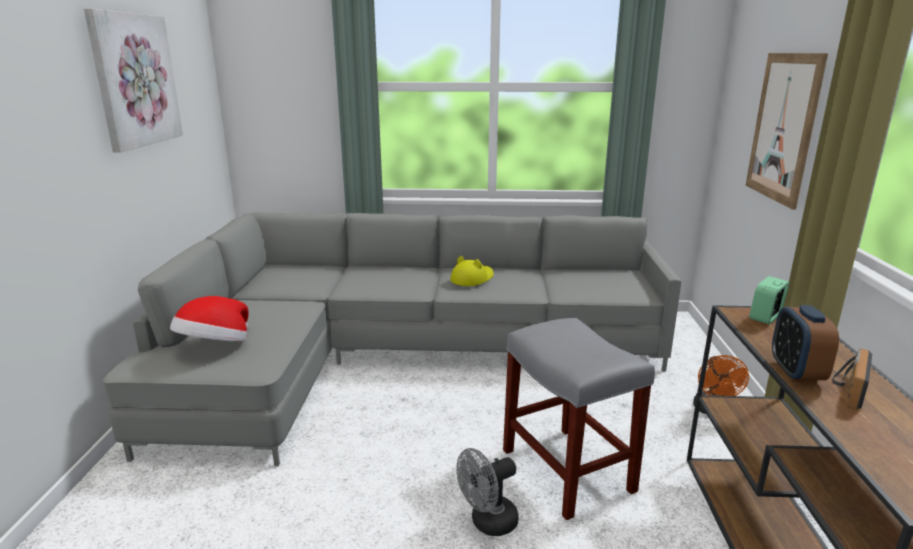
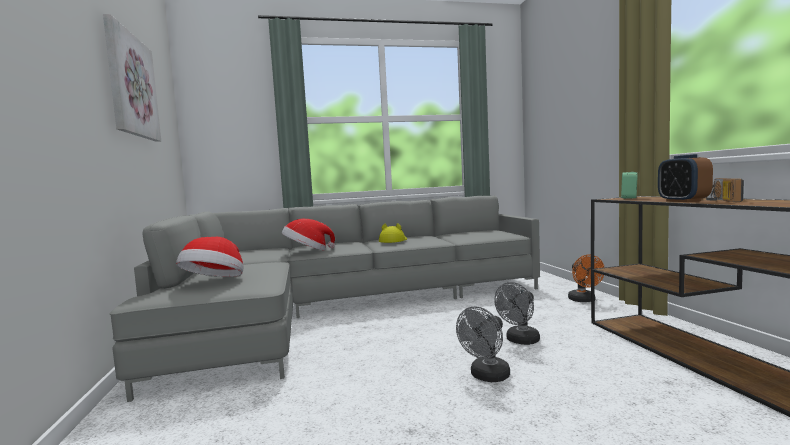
camera: 15 degrees left, 15 degrees down
(355, 285) = (307, 251): none -> hat
(568, 471) = (520, 341): grey stool -> grey fan
(783, 127) = (580, 115): picture -> none

